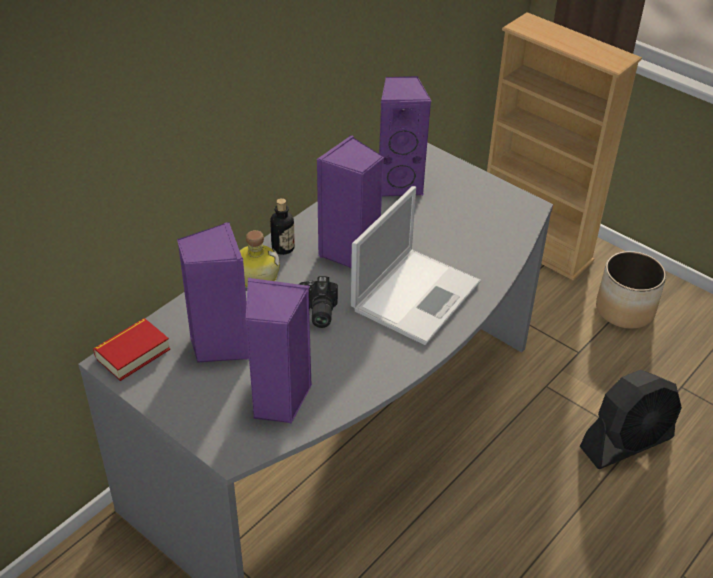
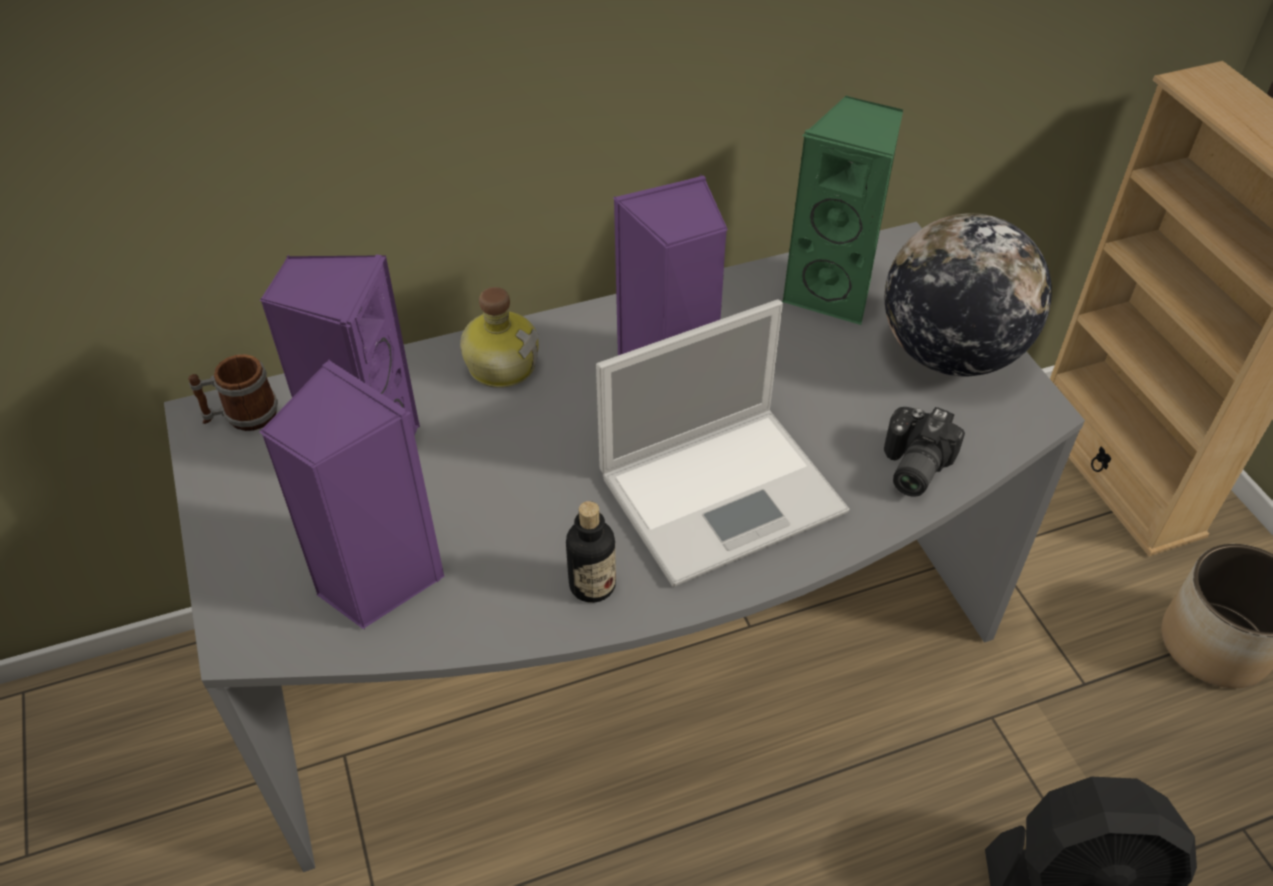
camera: 30 degrees right, 5 degrees up
(133, 353) = (242, 416): book -> mug
(283, 248) = (575, 333): bottle -> bottle (592, 585)
(316, 313) = (544, 458): camera -> camera (911, 466)
(399, 184) = (834, 293): purple speaker -> green speaker
(474, 194) = (950, 354): none -> globe

